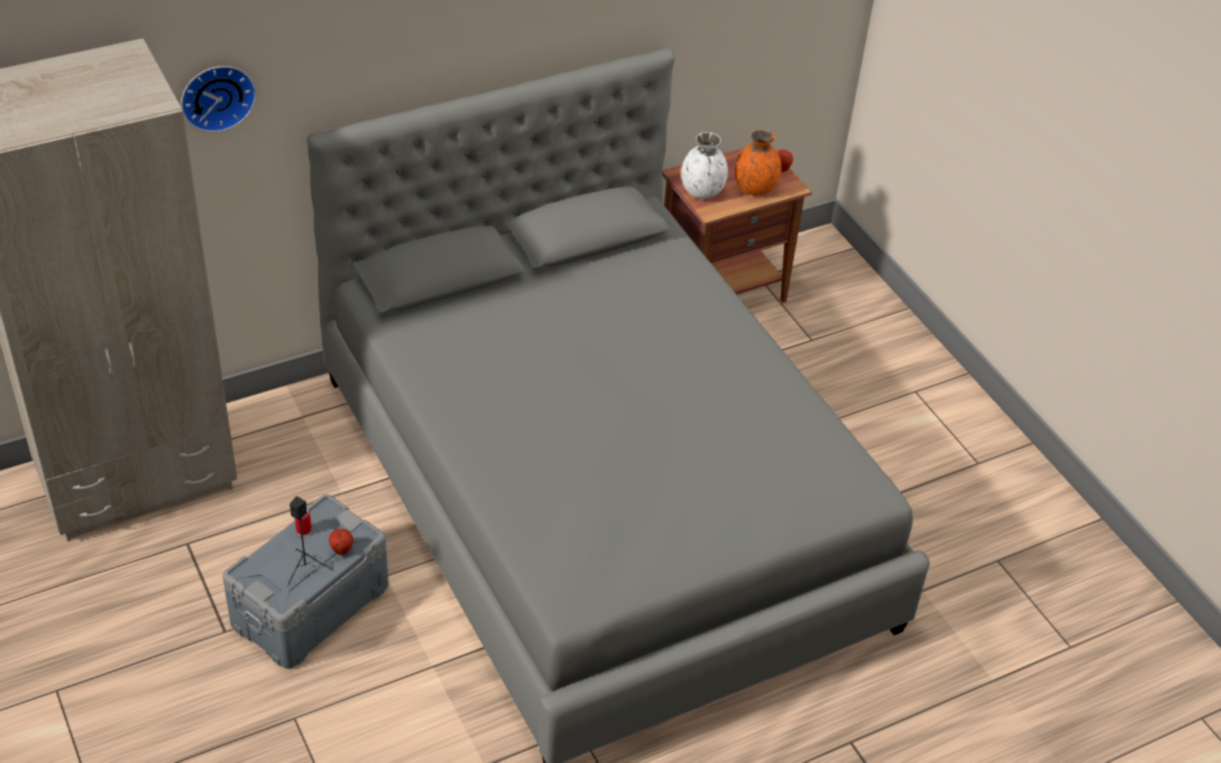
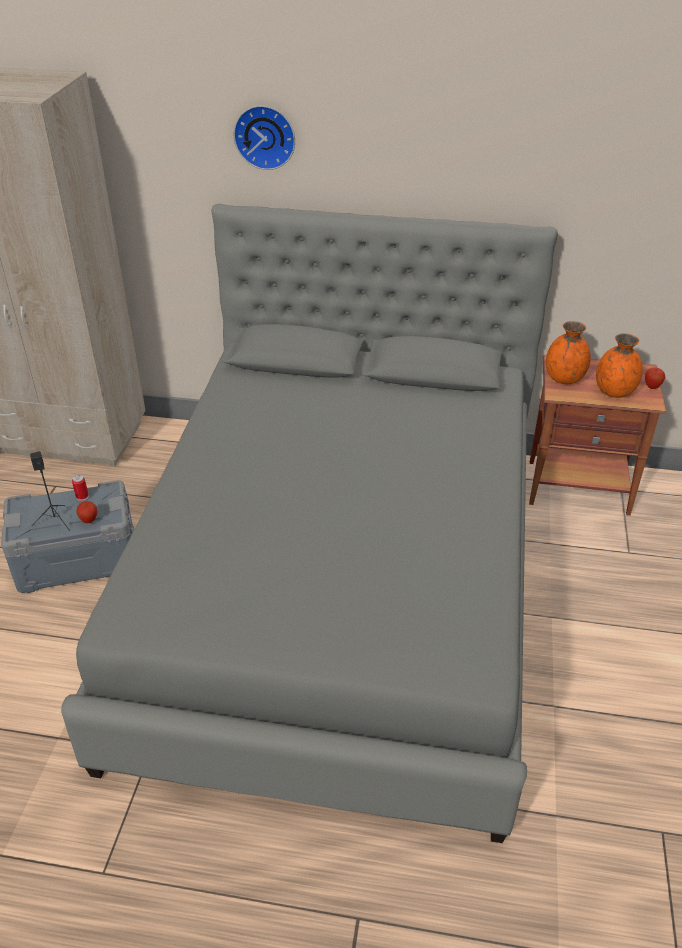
camera: 40 degrees right, 5 degrees down
(216, 95) = (150, 147): wall clock -> wall clock (265, 136)
(702, 191) = (564, 379): white vase -> orange vase

